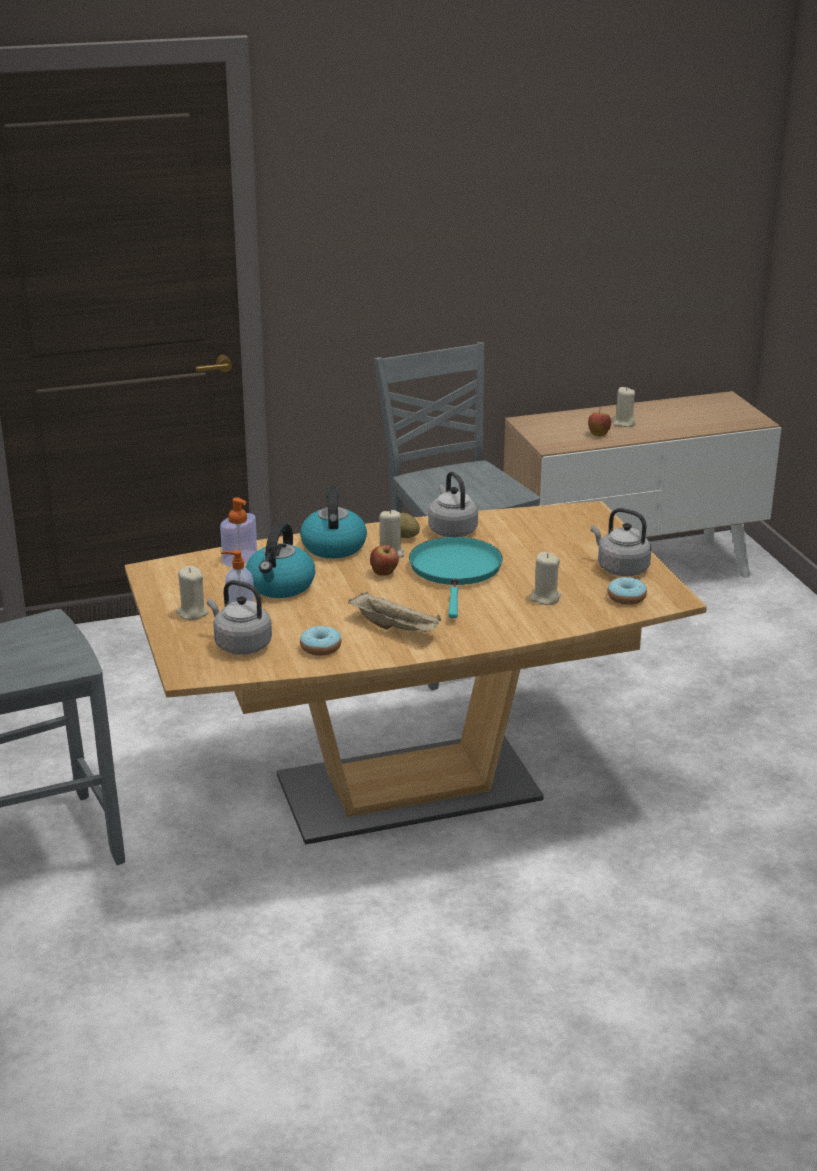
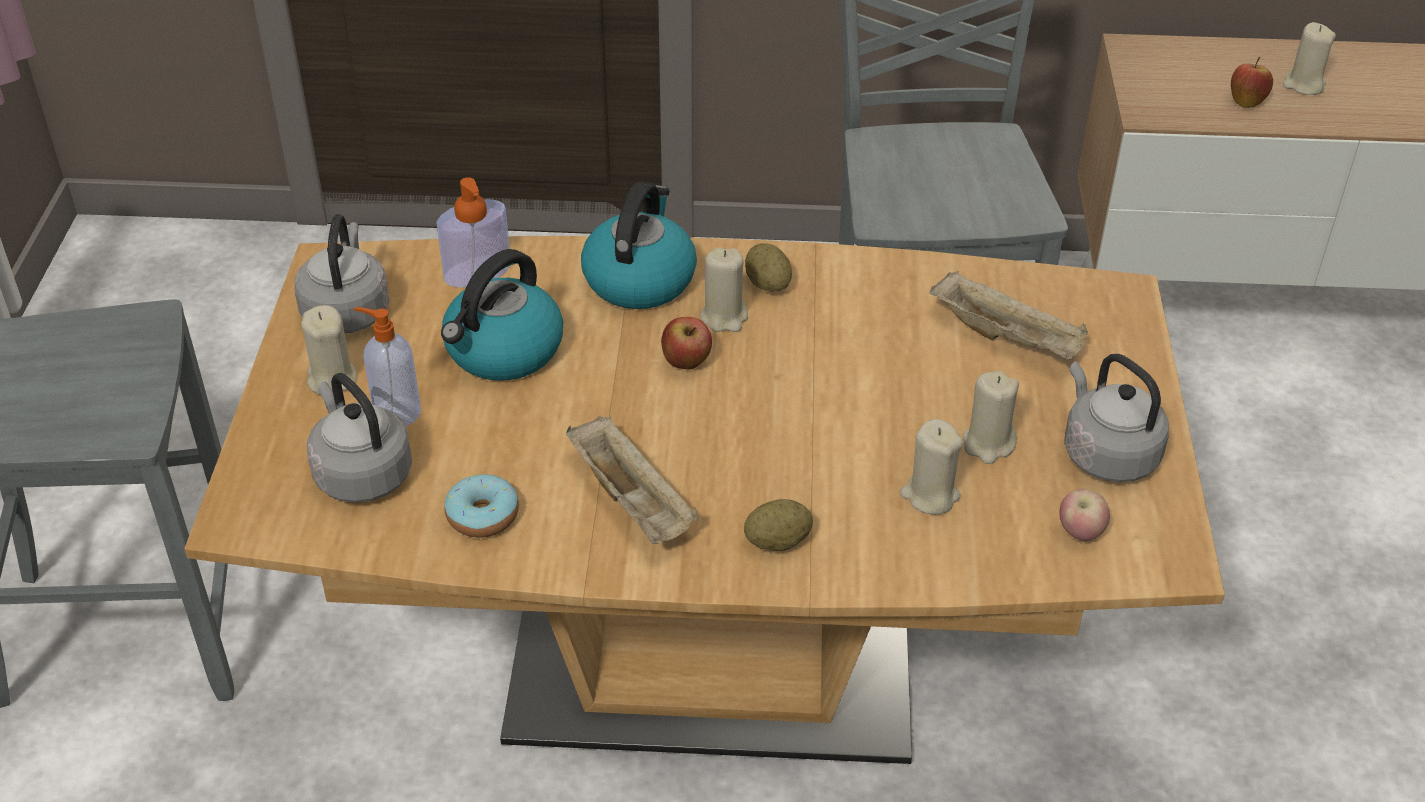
camera: 20 degrees right, 15 degrees up
(451, 530) = (855, 287): grey kettle -> grey kettle (347, 311)
(456, 571) = (809, 388): turquoise frying pan -> none
(481, 628) = (777, 542): none -> potato
(543, 535) = (1007, 337): none -> beige tray
(561, 575) = (988, 444): none -> beige candle
(626, 597) = (1080, 533): donut -> apple

